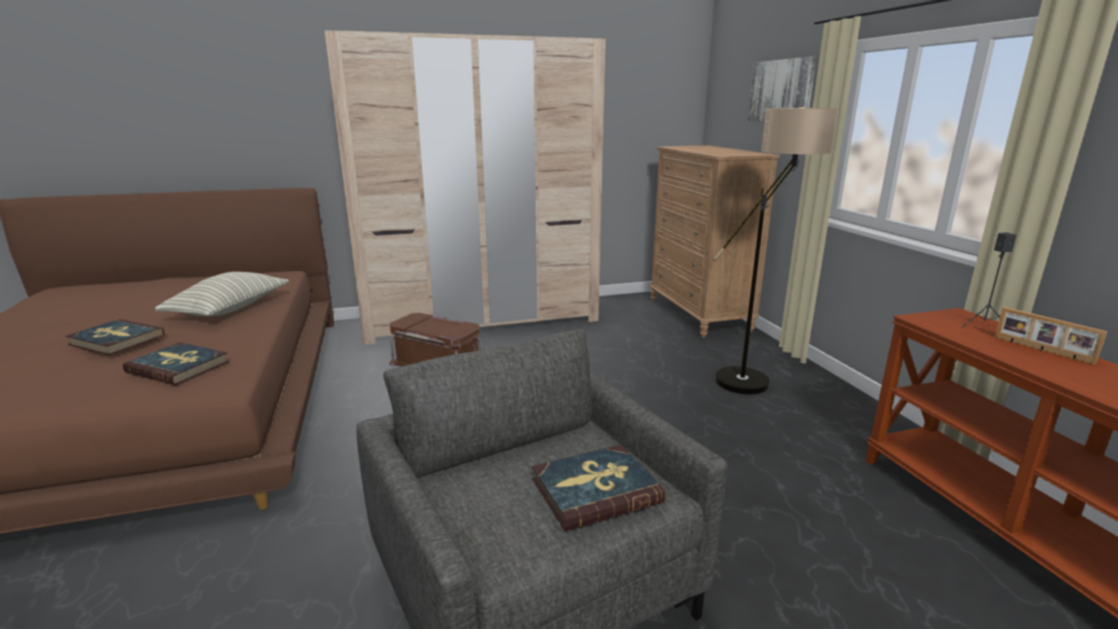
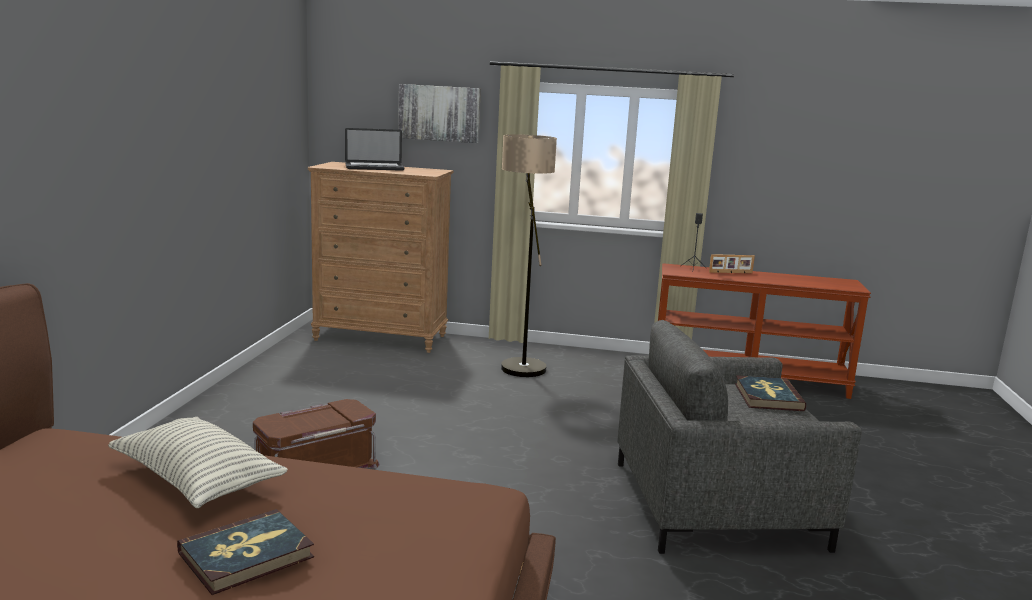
camera: 65 degrees left, 5 degrees down
(178, 367) = (411, 514): book -> none
(482, 320) = (221, 419): beige wardrobe -> none
(708, 149) = (374, 168): none -> laptop

